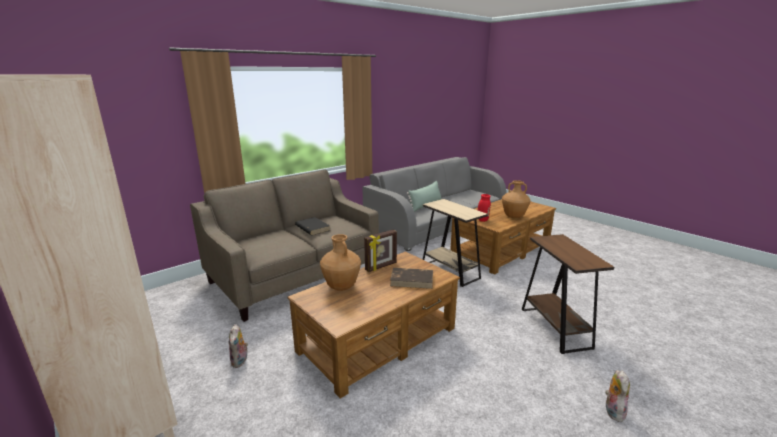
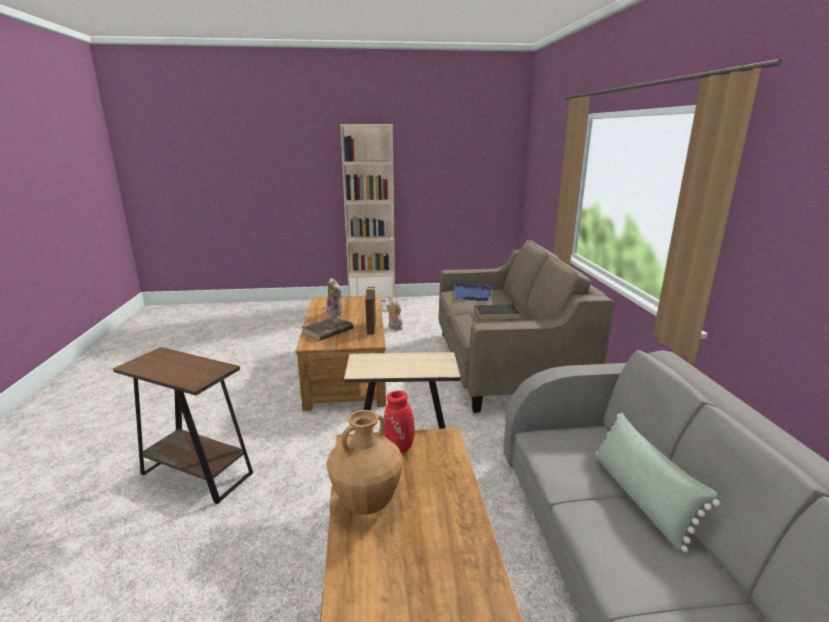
camera: 125 degrees right, 0 degrees up
(265, 245) = (472, 294): none -> blue tray
(341, 286) = (364, 309): brown vase -> none
(612, 411) = (123, 428): plush toy -> plush toy (336, 313)

